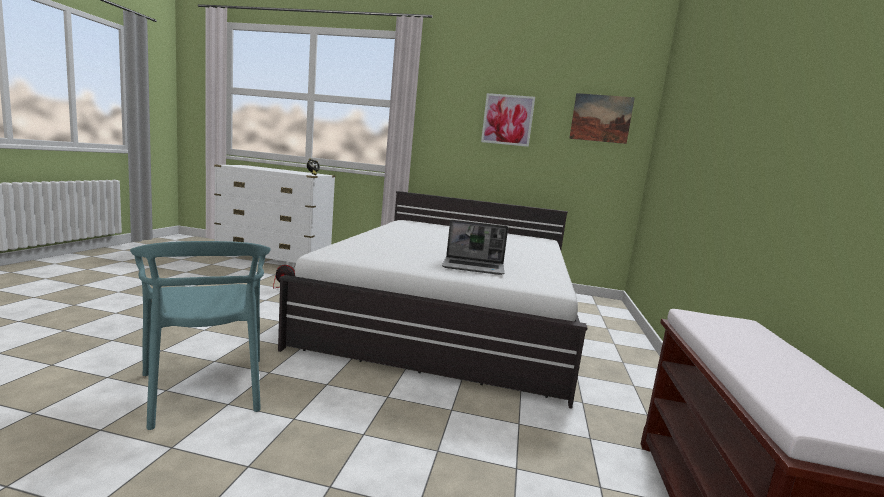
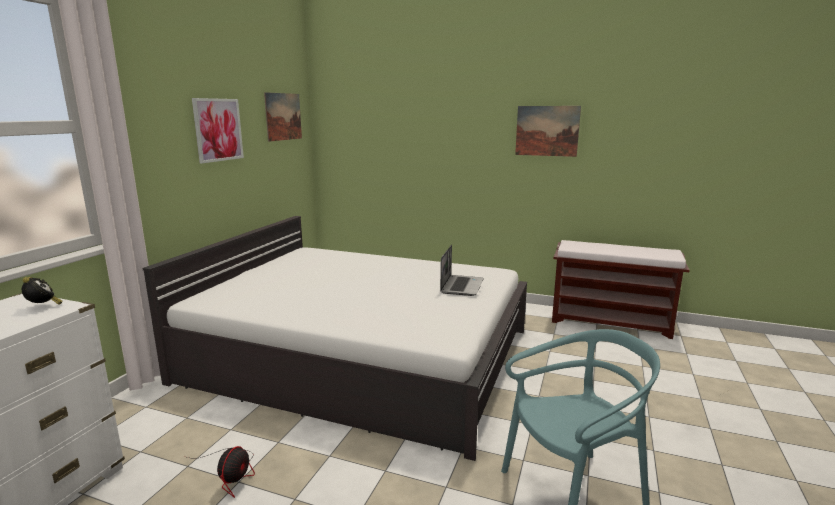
camera: 80 degrees left, 5 degrees up
(797, 94) = (547, 131): none -> picture

